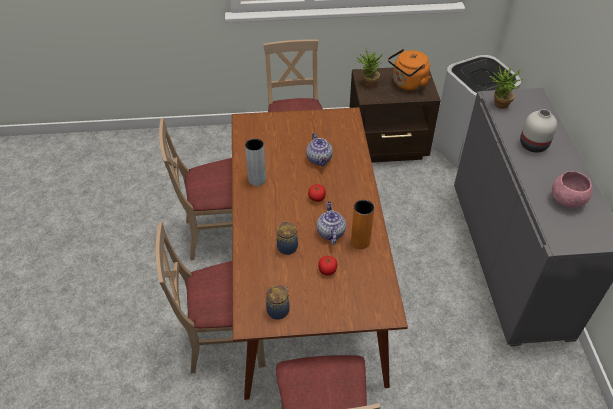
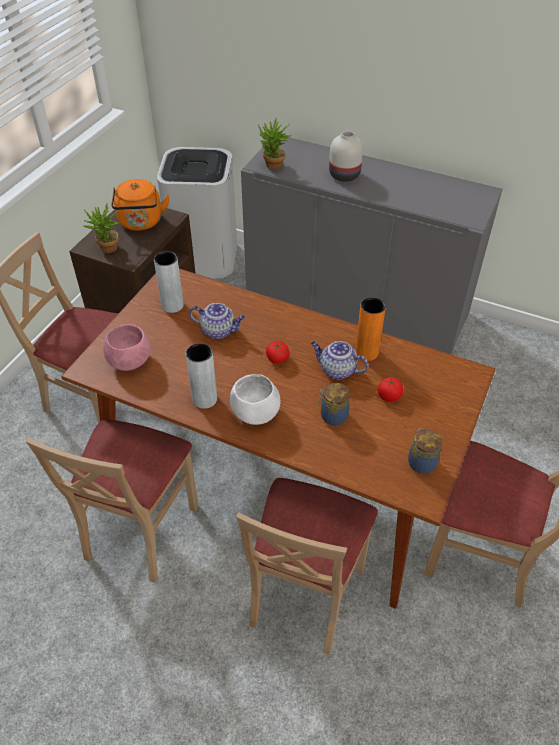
camera: 60 degrees left, 0 degrees up
(263, 207) = (256, 412): none -> white bowl
(324, 129) = (172, 305): none -> grey vase
(566, 200) = (426, 192): pink bowl -> pink bowl (129, 361)

